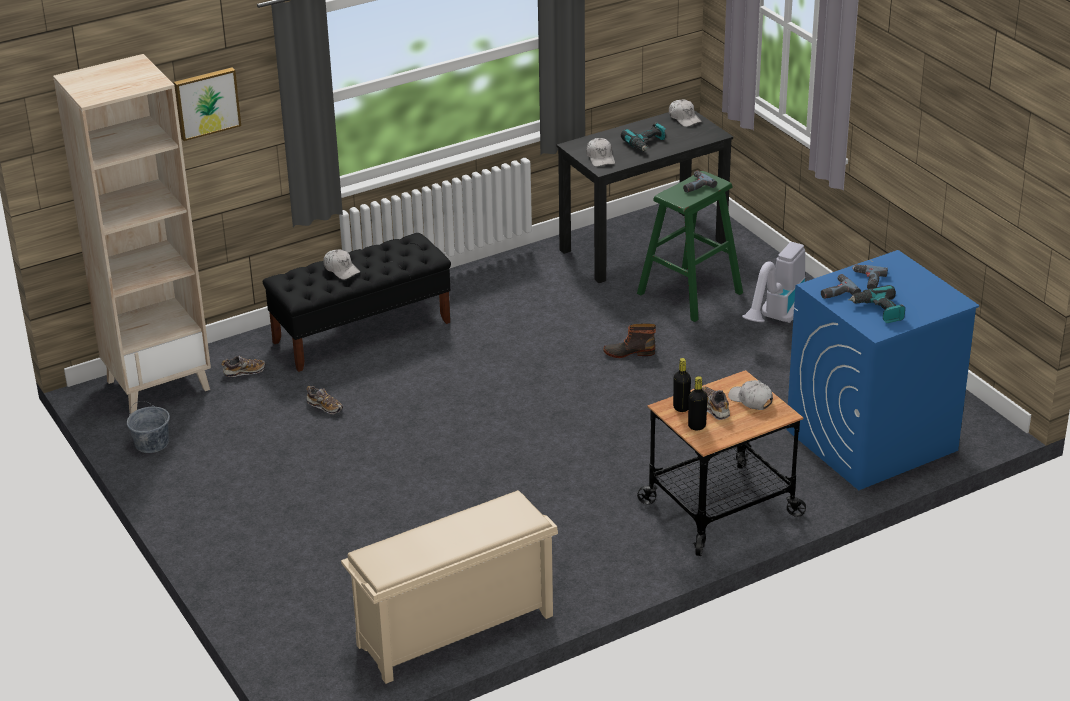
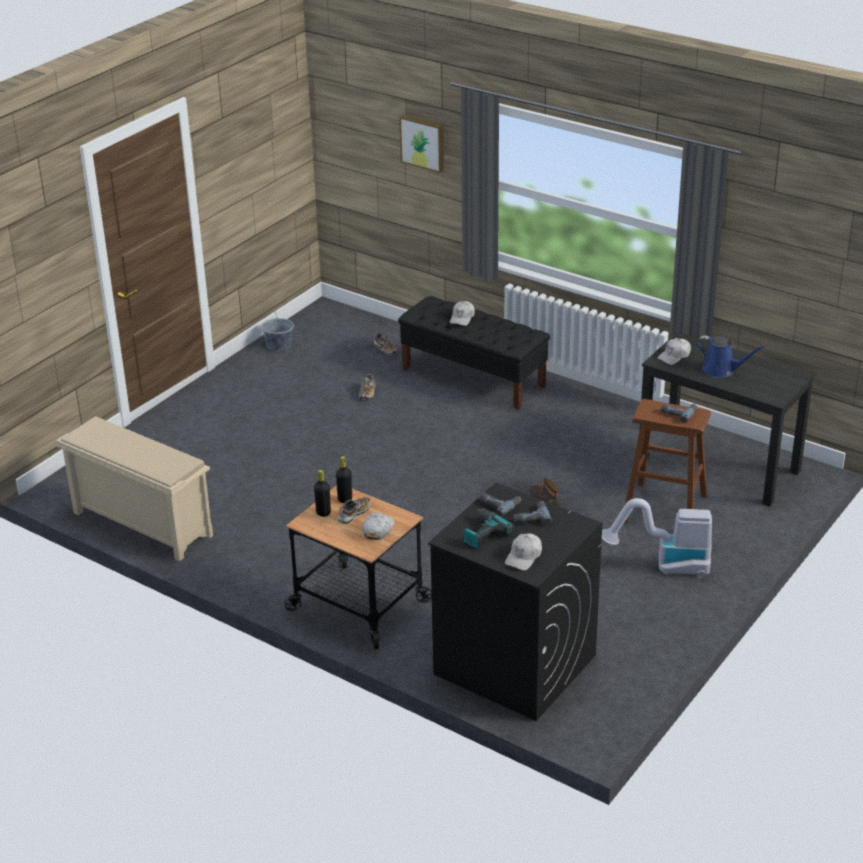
camera: 65 degrees right, 0 degrees up
(158, 384) = (346, 324): beige bookcase -> none
(646, 144) = (721, 370): power drill -> blue watering can
(684, 118) = (789, 377): white cap -> white cap (524, 557)
(689, 293) = (664, 508): green stool -> brown stool
(871, 440) = (513, 664): blue washing machine -> black washing machine

